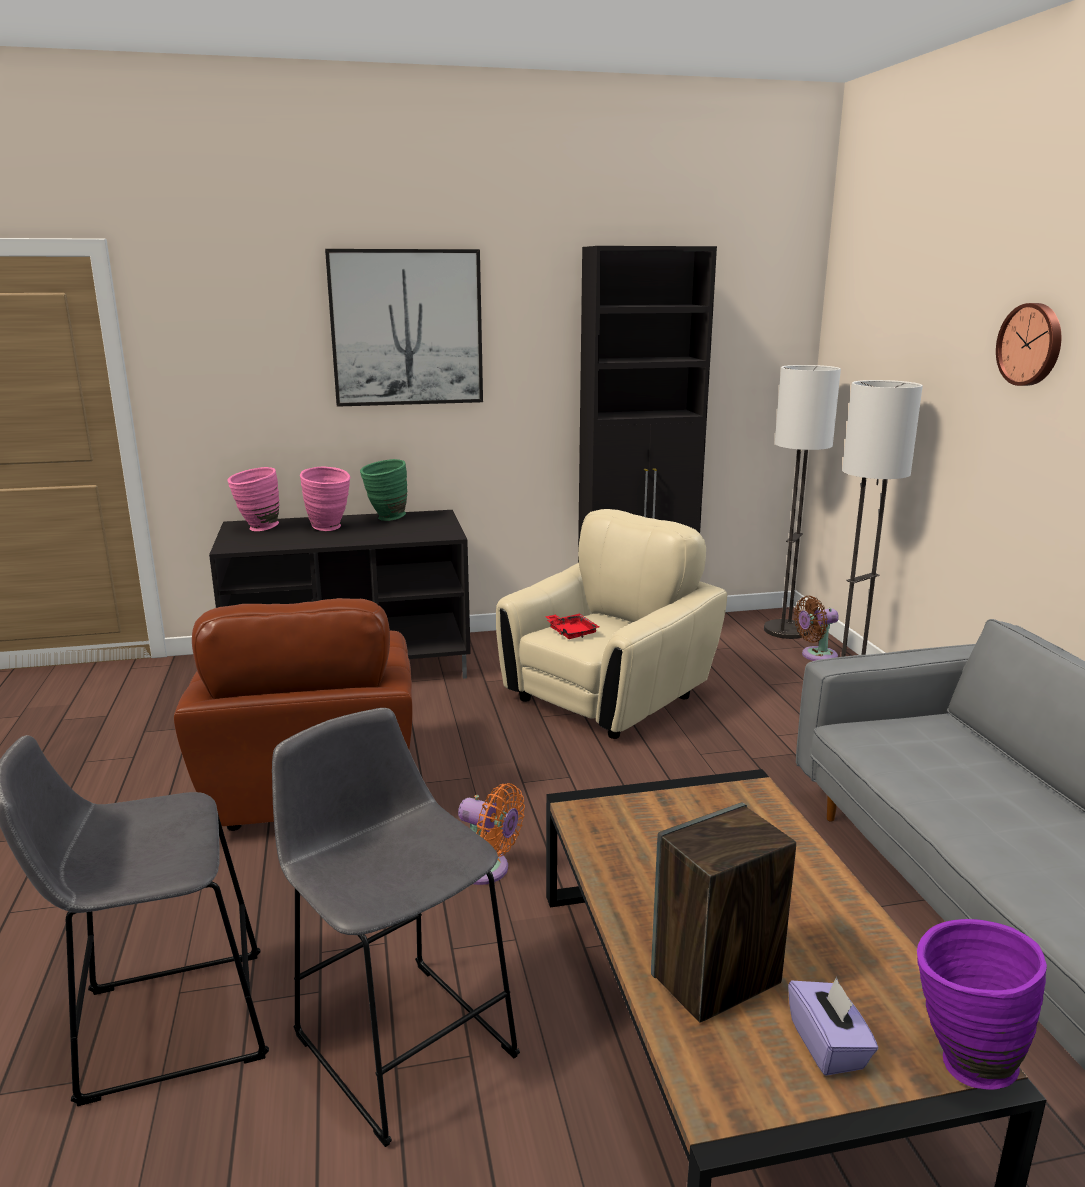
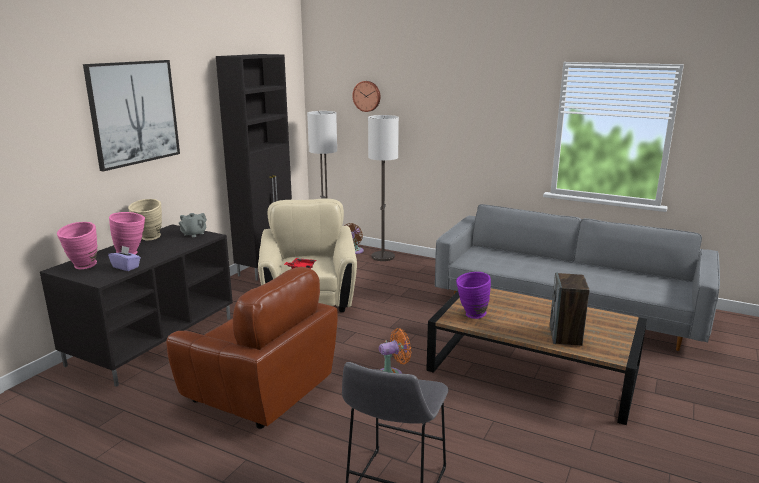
camera: 50 degrees left, 0 degrees up
(386, 519) = (149, 239): green vase -> beige vase
(399, 1037) = (467, 432): grey stool -> none
(438, 527) = (193, 234): none -> grey teapot
(828, 1045) = (607, 333): purple tissue box -> purple tissue box (126, 267)
(959, 1061) = (627, 321): purple vase -> purple vase (471, 315)
(1031, 344) = (449, 95): wall clock -> wall clock (367, 96)

